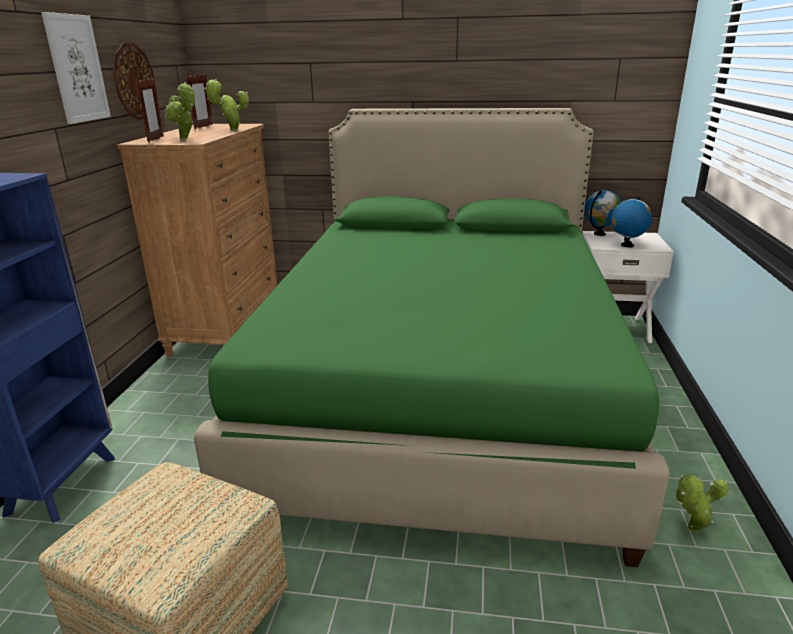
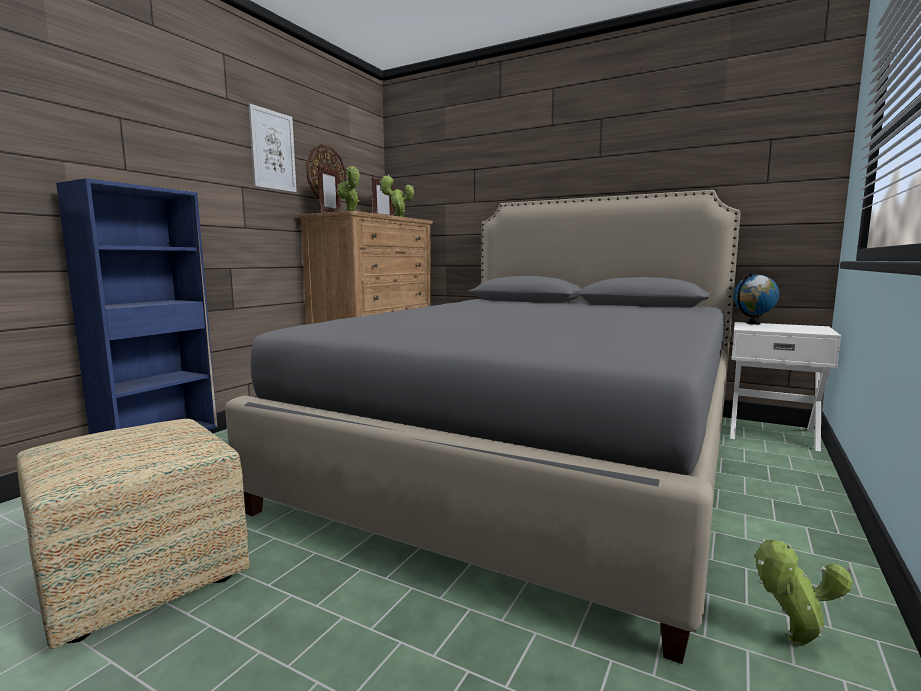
camera: 20 degrees right, 15 degrees down
(440, 392) = (534, 455): green bed -> grey bed
(627, 245) = (781, 329): globe -> none

